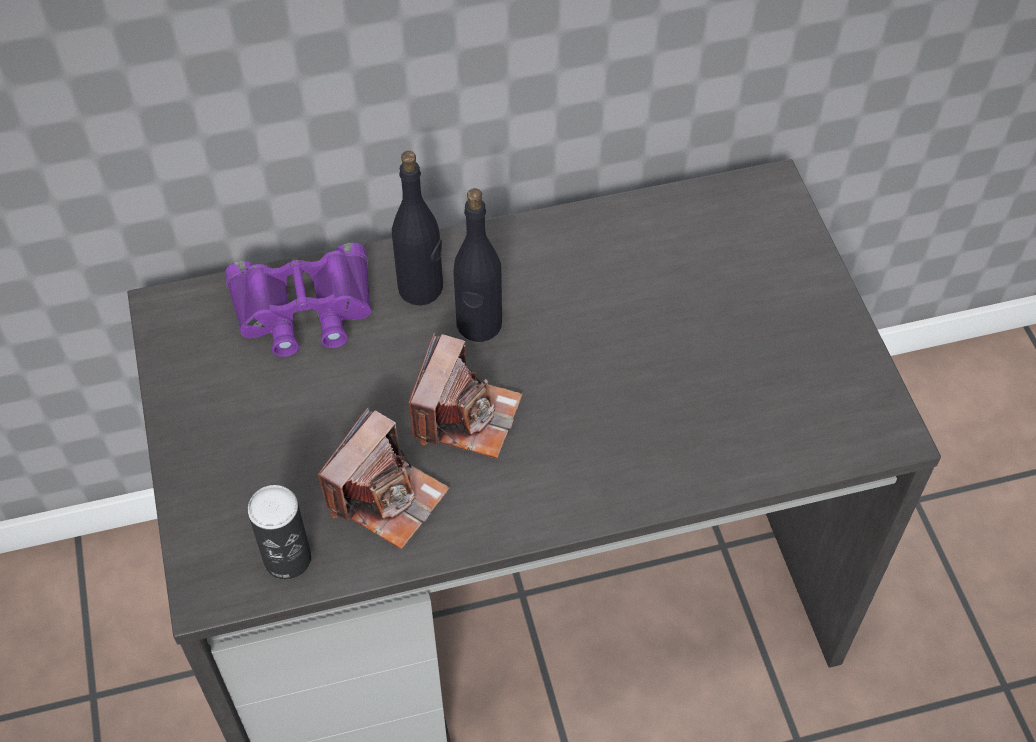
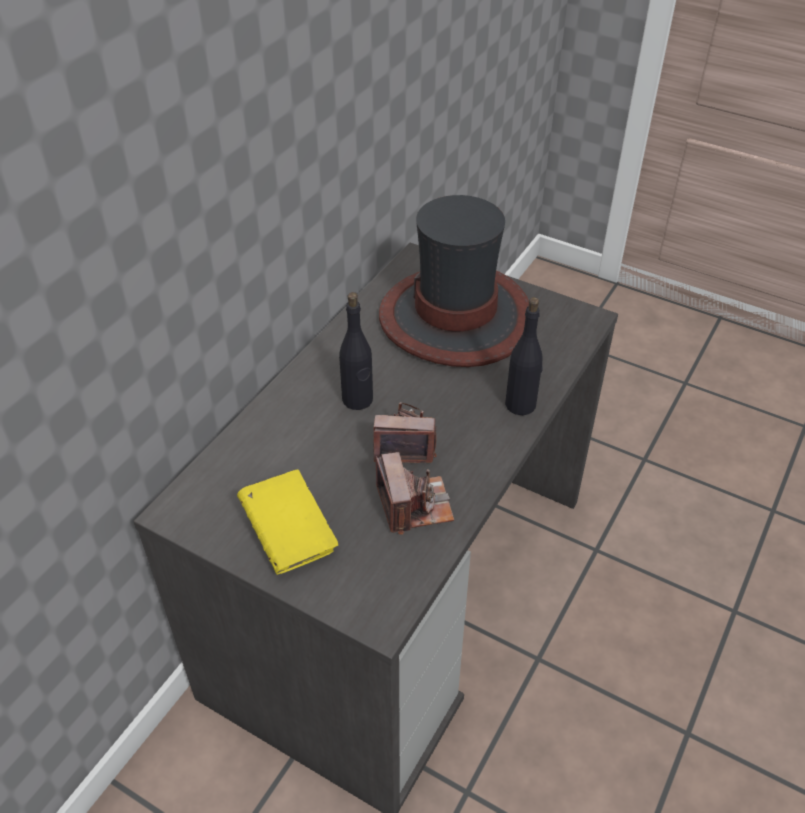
camera: 45 degrees left, 10 degrees down
(234, 426) = (290, 536): none -> yellow book
(287, 558) = (402, 572): can -> none
(304, 310) = (255, 456): purple binoculars -> none
(421, 288) = (306, 404): black bottle -> black bottle (521, 404)
(465, 415) = (404, 442): camera -> camera turned 60 degrees counterclockwise
(717, 305) = (456, 318): none -> hat

